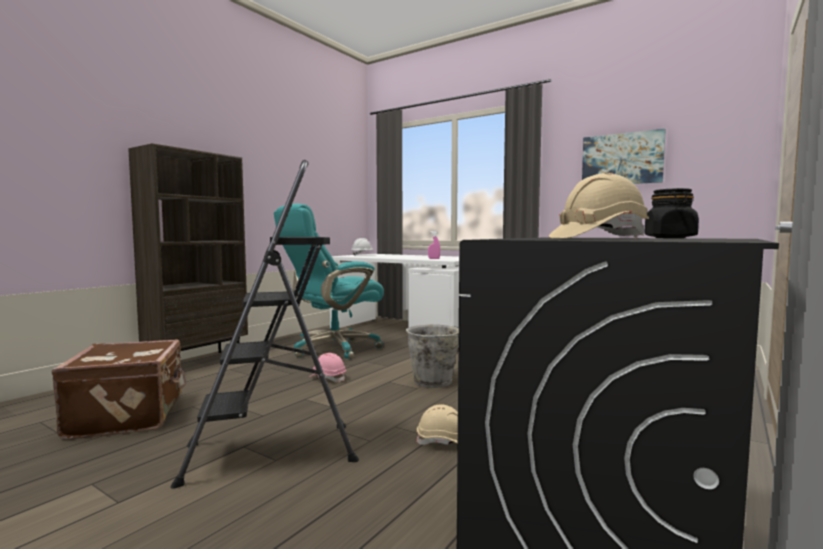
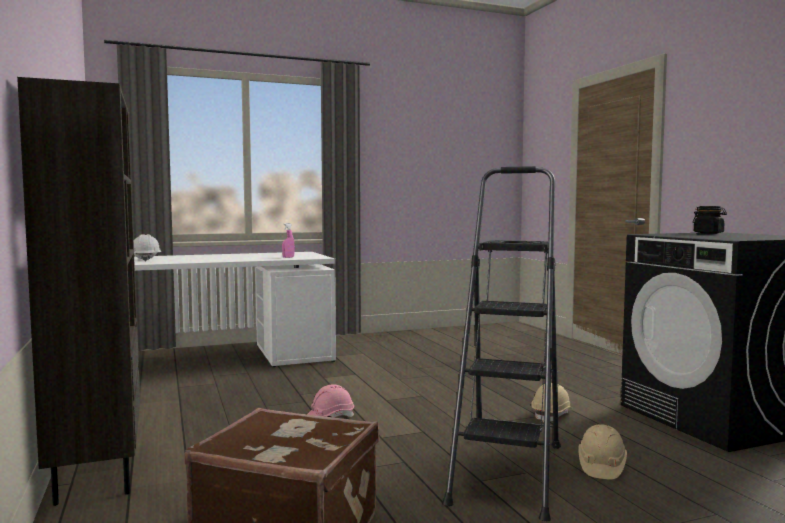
camera: 55 degrees left, 0 degrees up
(332, 349) = (219, 397): turquoise office chair -> none
(434, 382) = (415, 387): grey bucket -> none
(597, 239) = (744, 236): beige hard hat -> beige hard hat (601, 466)
(622, 159) = (426, 153): picture -> none

